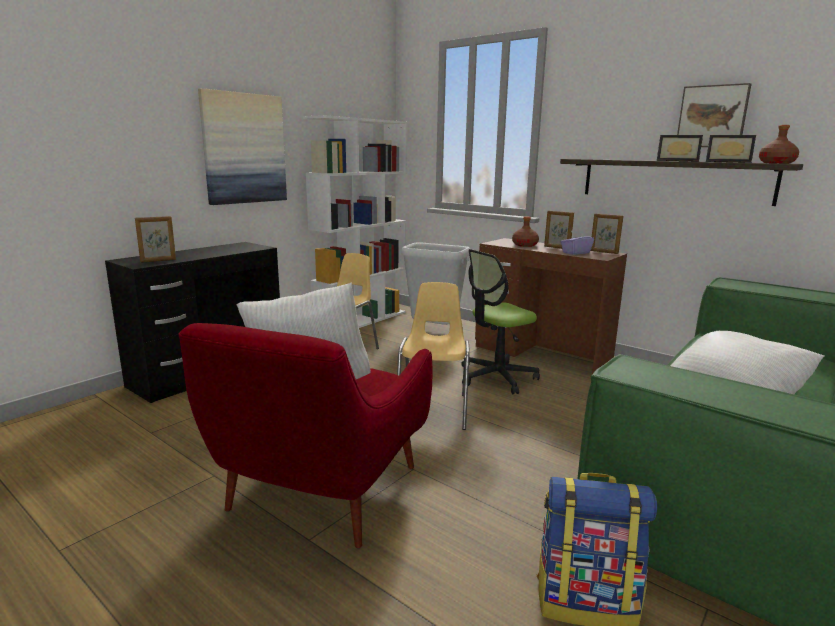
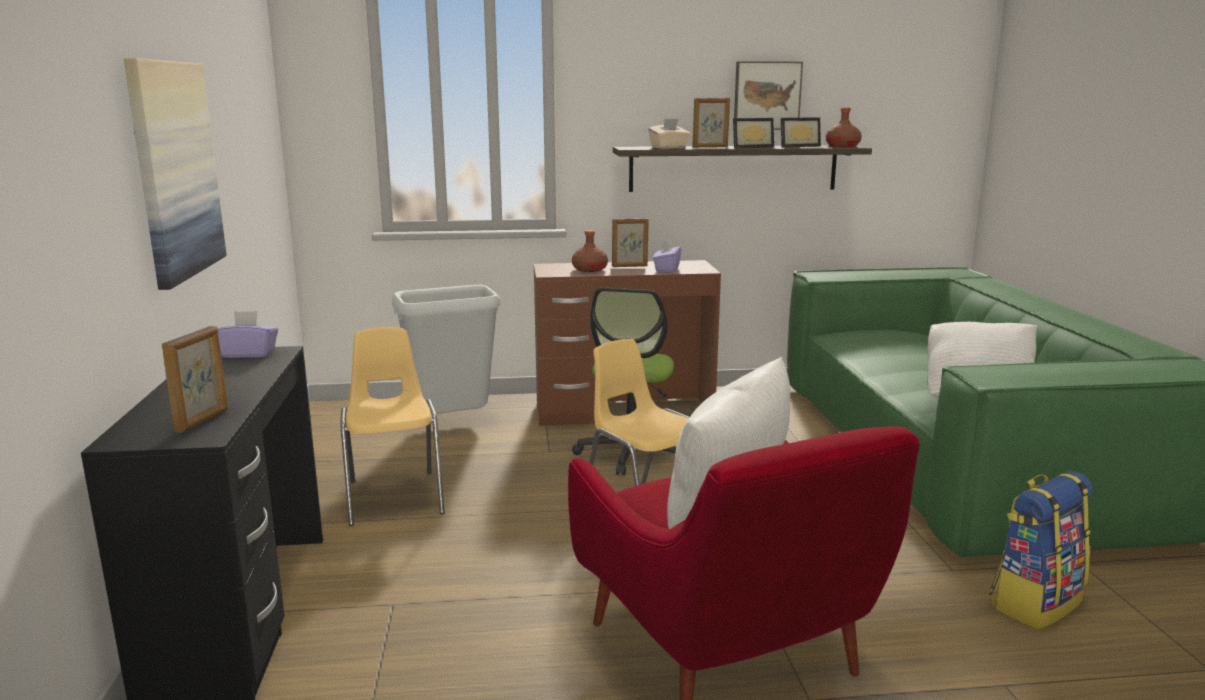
camera: 45 degrees left, 0 degrees up
(250, 246) = (248, 353): none -> purple tissue box
(361, 320) = (316, 443): white bookcase -> none
(604, 252) = (685, 263): picture frame -> picture frame (710, 147)
(605, 159) = (669, 148): none -> beige tissue box

